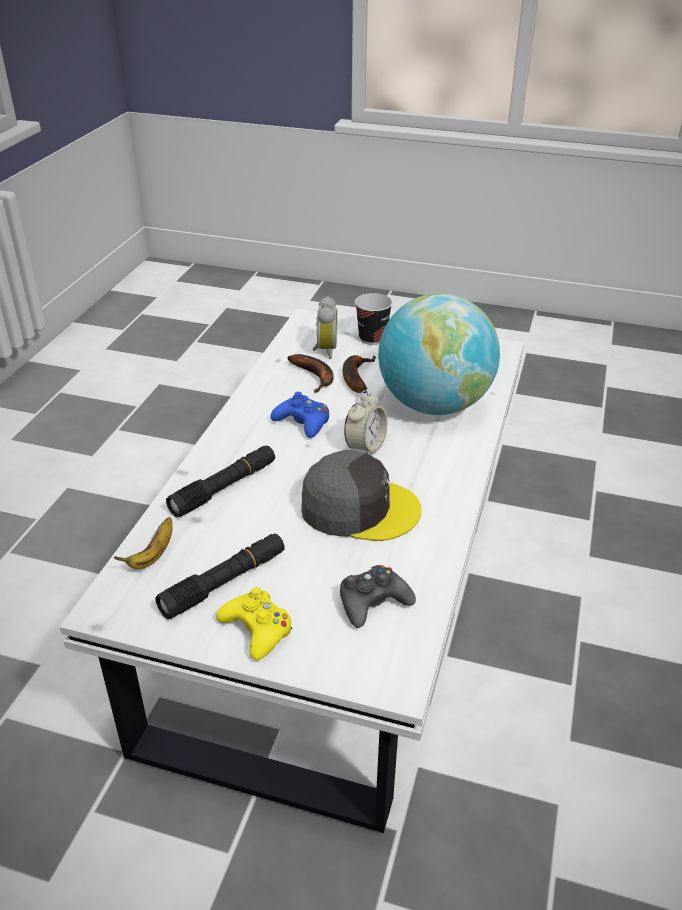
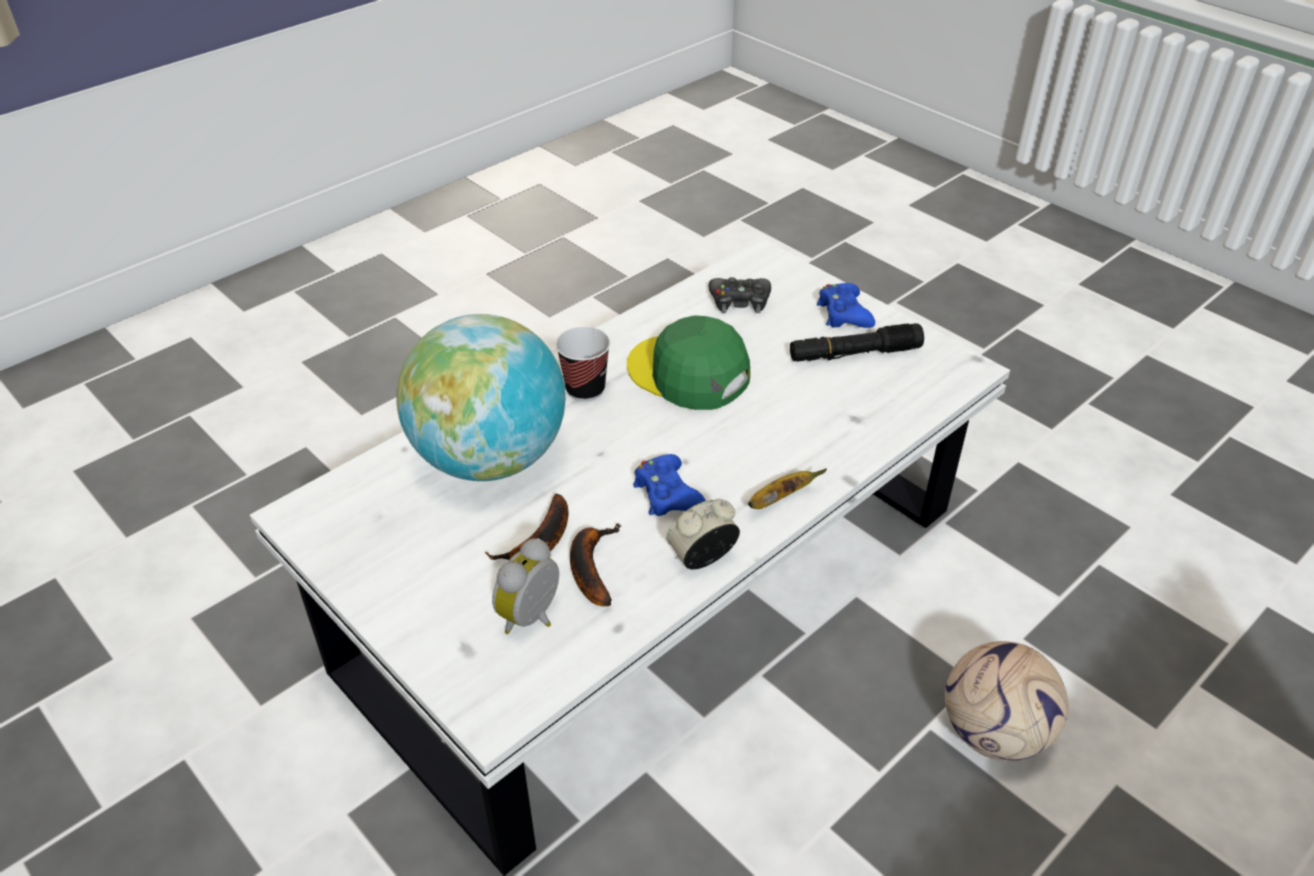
camera: 150 degrees left, 5 degrees up
(59, 589) = (995, 732): none -> football
(153, 555) = (912, 398): banana -> banana (780, 499)
(224, 488) = (810, 441): black flashlight -> none
(257, 629) = (843, 314): yellow game controller -> blue game controller
(359, 508) = (688, 373): grey cap -> green cap
(365, 447) = (623, 433): alarm clock -> alarm clock (702, 558)
(372, 338) = (439, 614): cup -> cup (585, 390)

